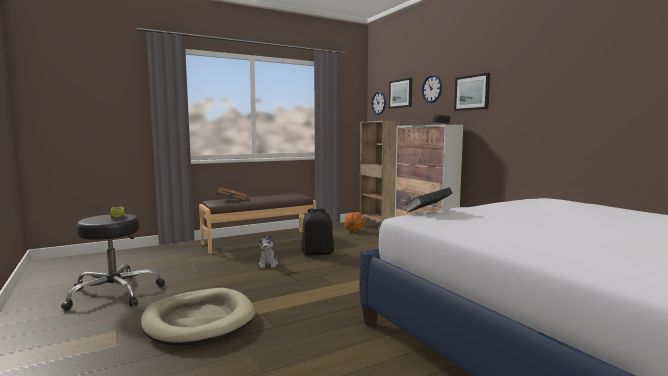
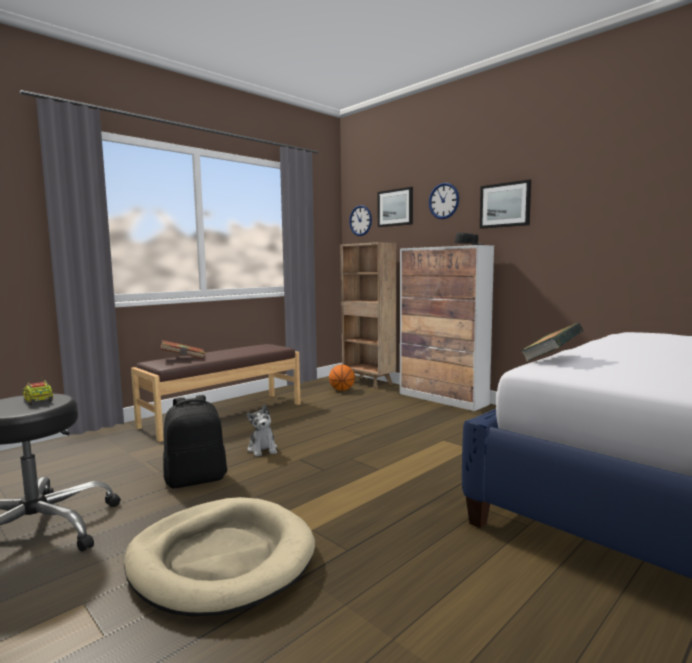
camera: 15 degrees left, 0 degrees up
(317, 253) = (319, 425): black backpack -> black backpack (196, 479)

